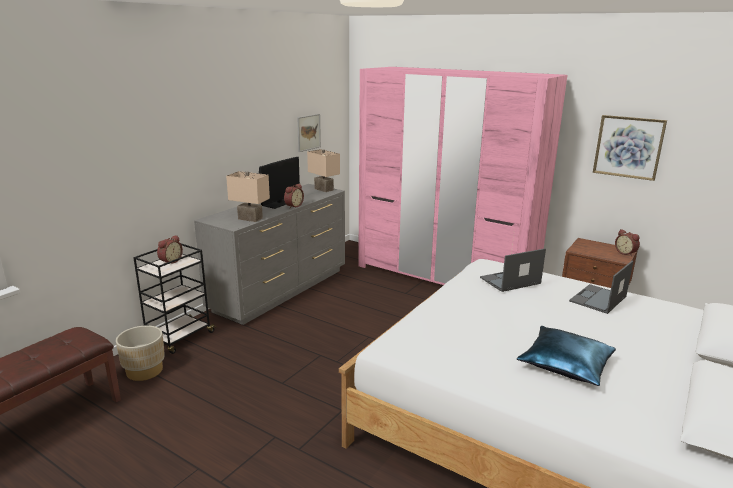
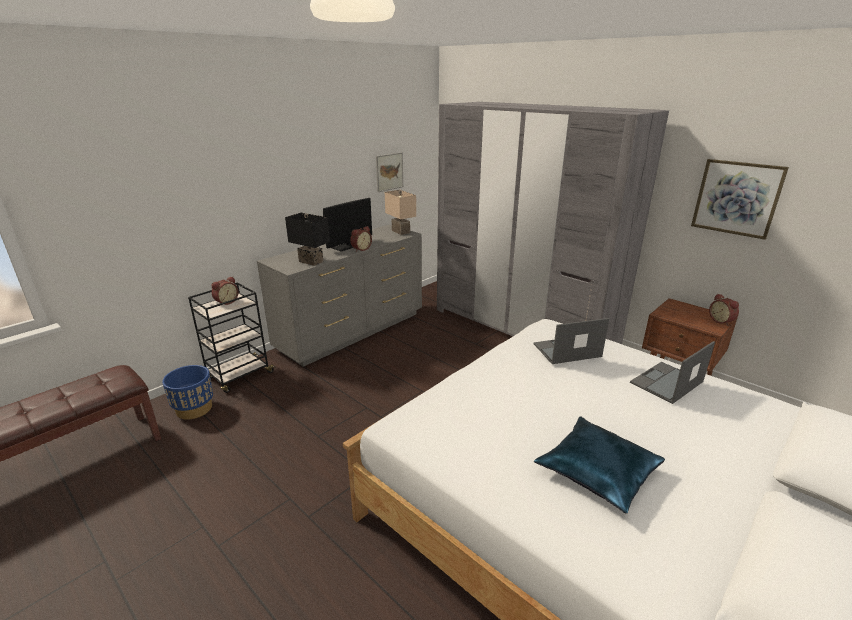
camera: 10 degrees right, 5 degrees up
(144, 371) = (194, 409): beige planter -> blue planter
(249, 219) = (310, 262): beige table lamp -> black table lamp
(444, 277) = (522, 328): pink wardrobe -> grey wardrobe

